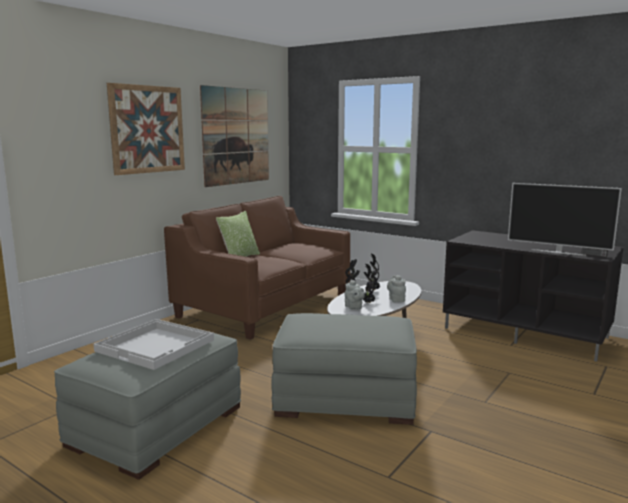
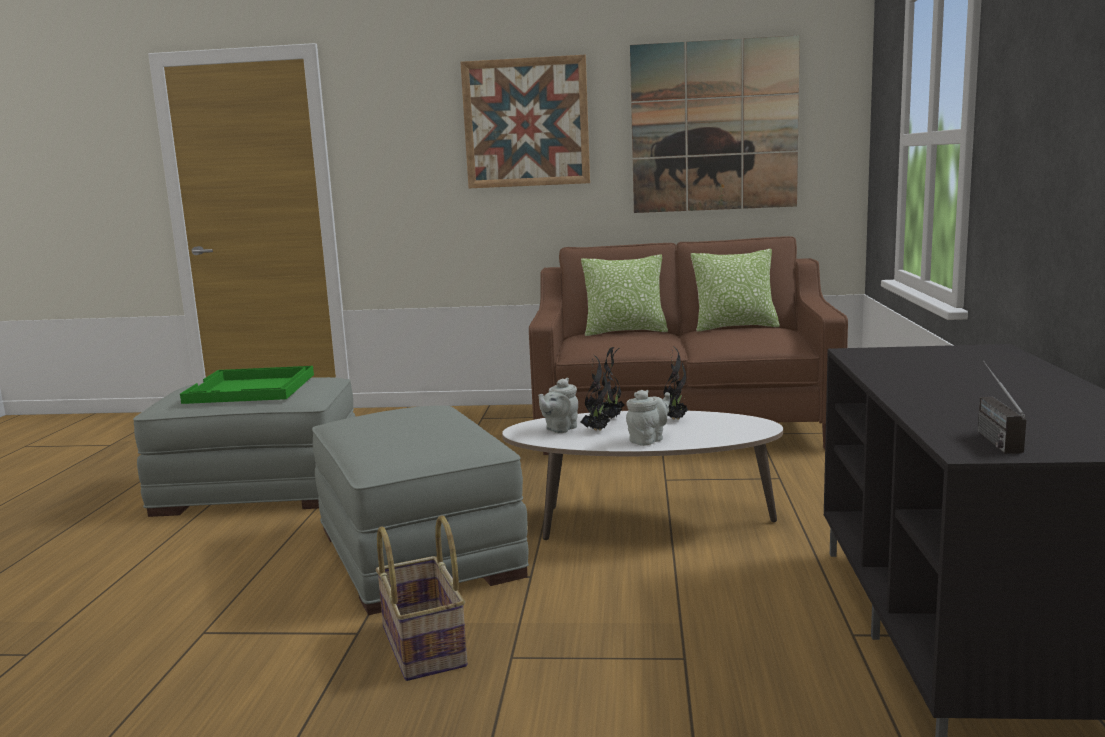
camera: 60 degrees right, 0 degrees up
(157, 345) = (251, 388): white tray -> green tray
(280, 246) = (735, 327): none -> pillow
(460, 417) = (425, 646): none -> basket
(558, 252) = (934, 414): television -> none

